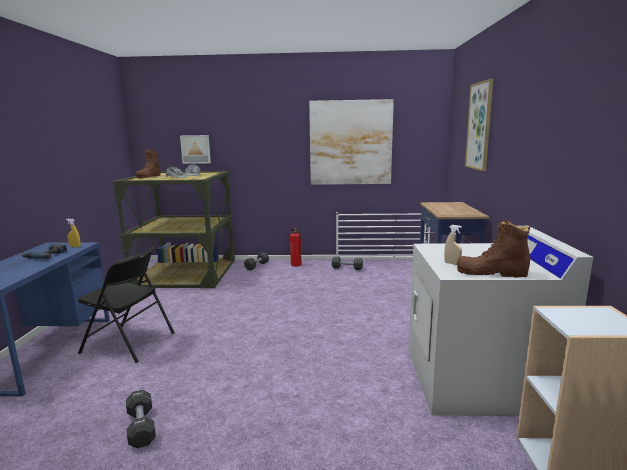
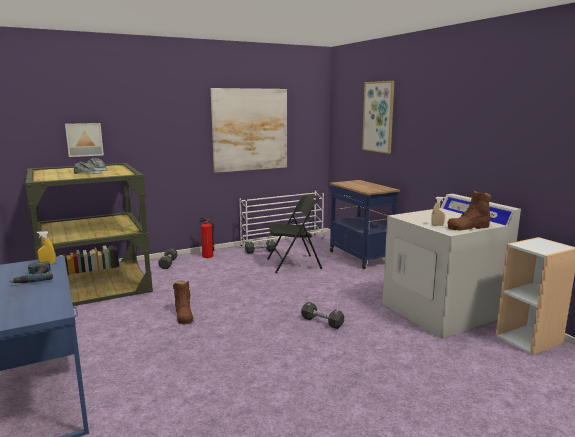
camera: 30 degrees left, 0 degrees up
(128, 343) = (134, 359): black chair -> black chair (294, 264)
(141, 427) = (254, 412): black dumbbell -> black dumbbell (322, 322)
(149, 176) = (48, 175): brown boot -> brown boot (184, 315)

